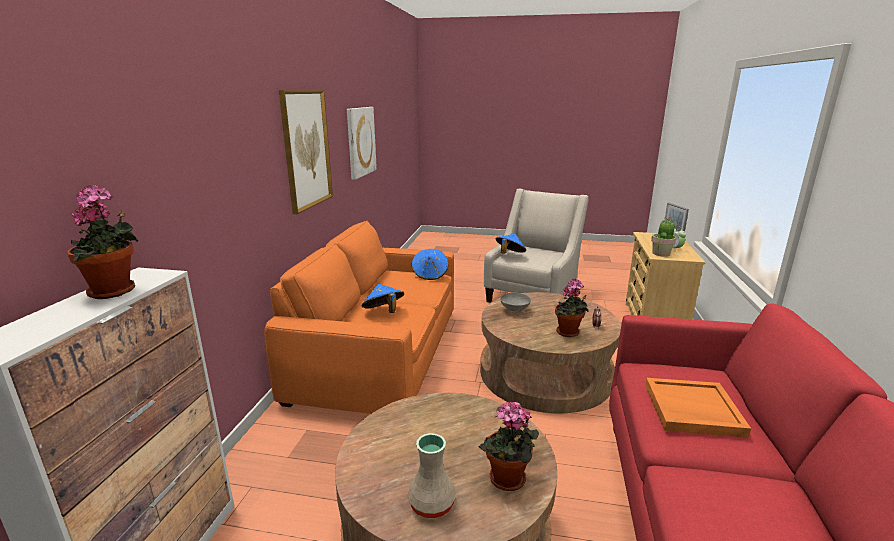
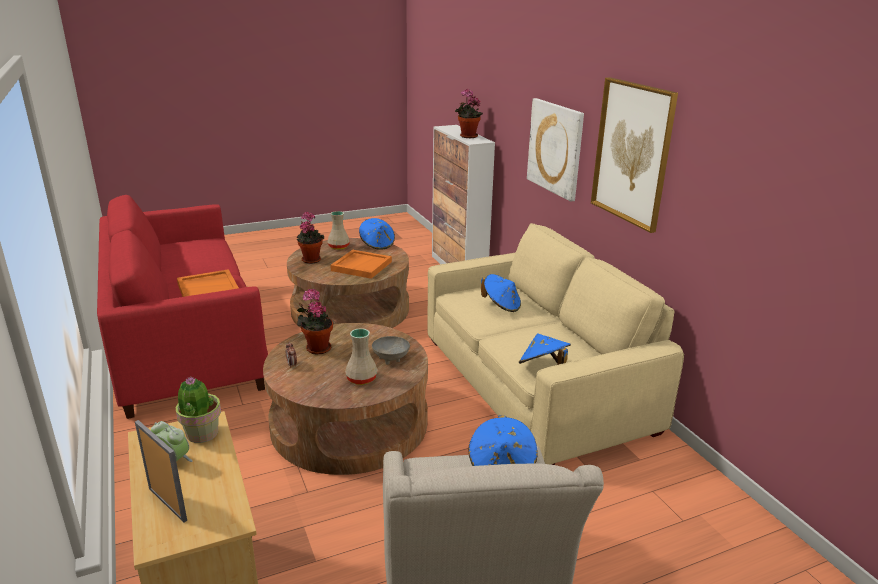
camera: 145 degrees right, 5 degrees up
(360, 141) = (779, 217): picture -> picture (555, 148)
(360, 481) = (377, 244): none -> blue hat
(379, 352) = (535, 383): orange sofa -> beige sofa
(441, 429) = (361, 266): none -> orange tray
(546, 305) = (362, 378): none -> beige vase

